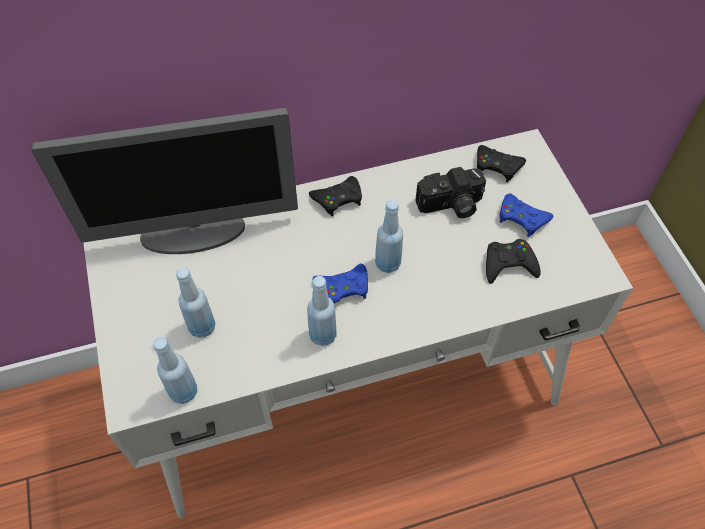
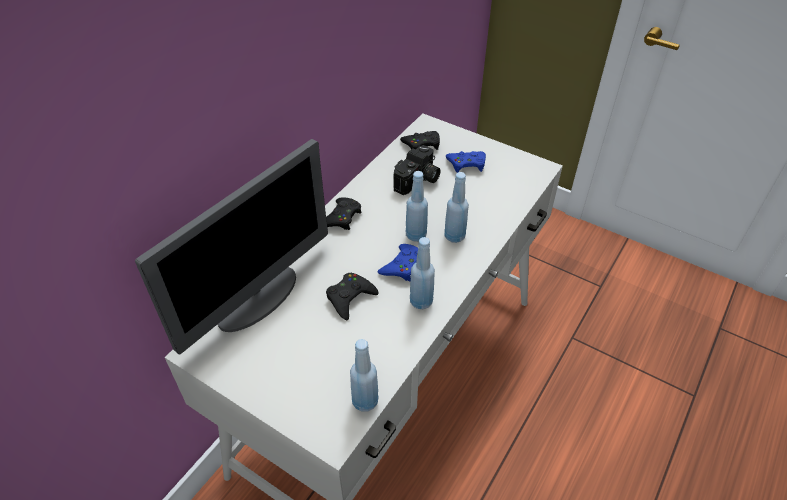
camera: 40 degrees left, 10 degrees down
(202, 327) = (333, 352): blue bottle -> blue bottle (454, 236)
(509, 264) = (486, 192): black game controller -> black game controller (350, 298)

